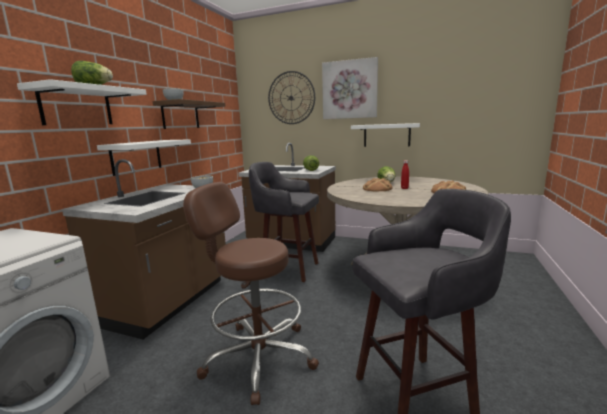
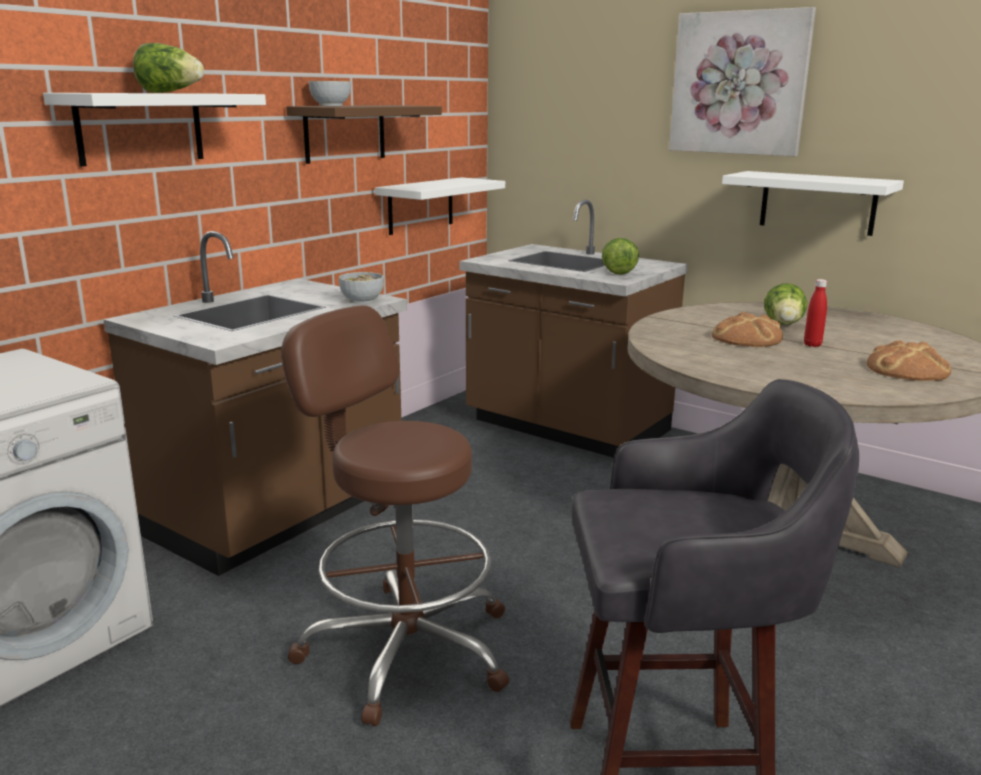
camera: 15 degrees right, 5 degrees up
(136, 156) = (245, 222): white shelf -> white shelf (421, 205)
(287, 269) = (531, 488): grey stool -> none
(291, 98) = (602, 93): wall clock -> none

